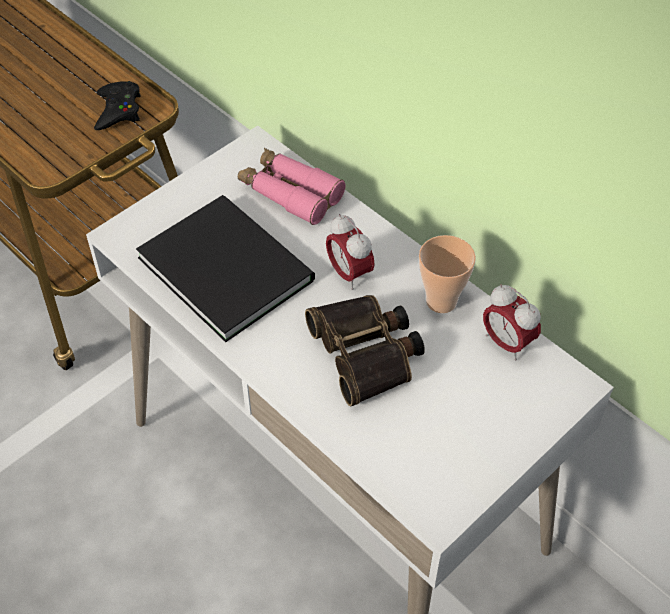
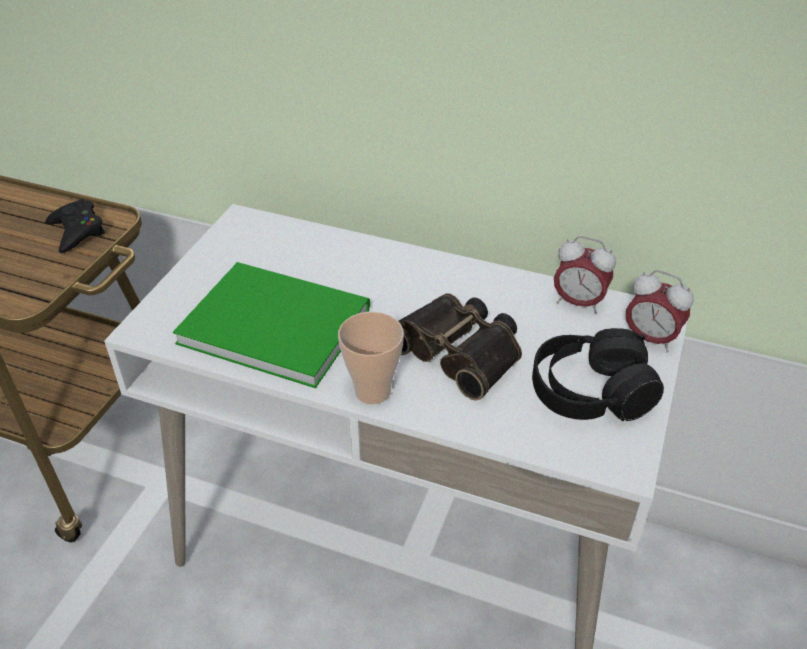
camera: 25 degrees left, 10 degrees down
(225, 264) = (272, 322): black book -> green book
(290, 193) = (299, 246): pink binoculars -> none
(349, 273) = (399, 293): alarm clock -> alarm clock (650, 339)
(441, 301) = (498, 289): cup -> cup (372, 391)
(455, 436) = (590, 392): none -> black headphones

